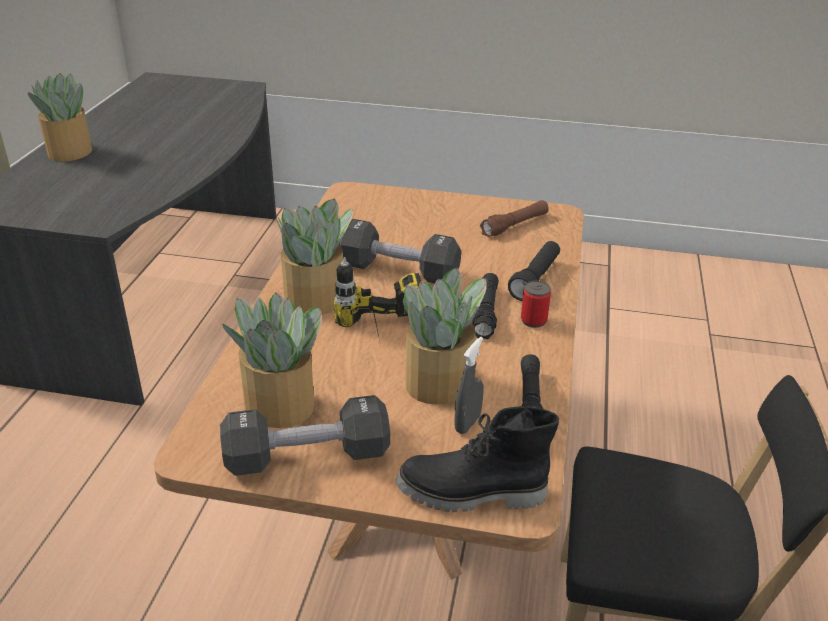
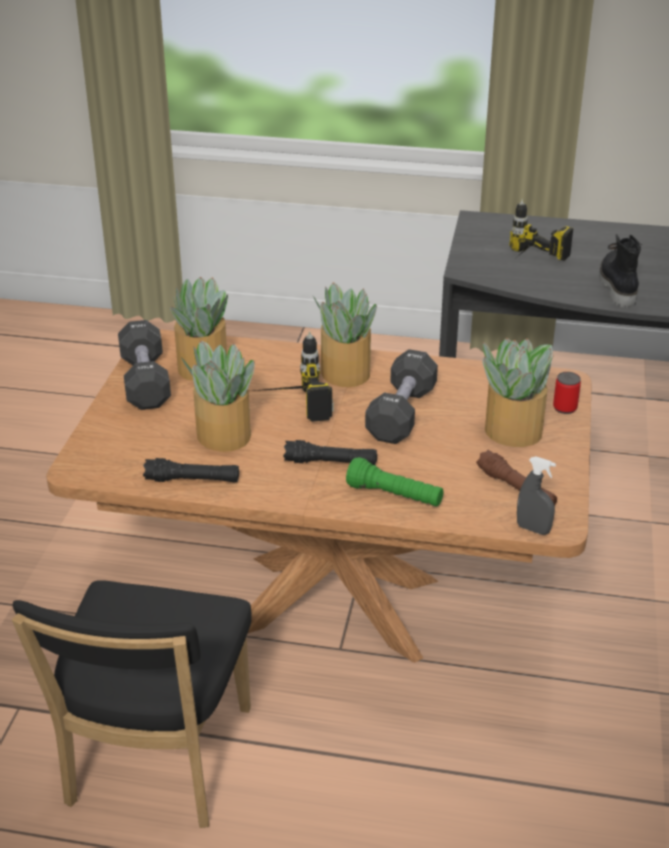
camera: 90 degrees right, 0 degrees up
(69, 152) = (602, 235): potted plant -> potted plant (512, 431)
(106, 191) = (529, 263): none -> power drill
(467, 423) = (171, 448): grey spray bottle -> grey spray bottle (533, 529)
(471, 494) = (94, 448): black boot -> black boot (616, 287)
(533, 320) = (318, 490): can -> can (564, 408)
(535, 280) = (394, 496): black flashlight -> green flashlight

